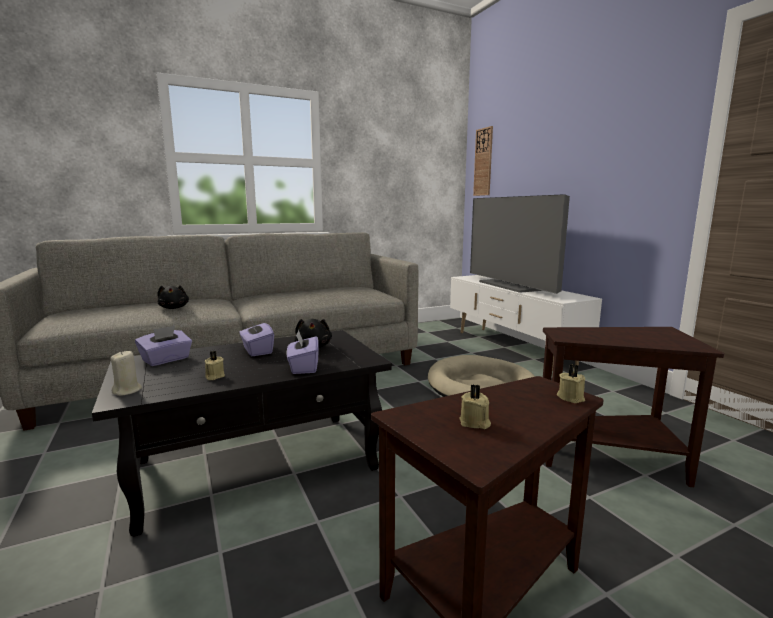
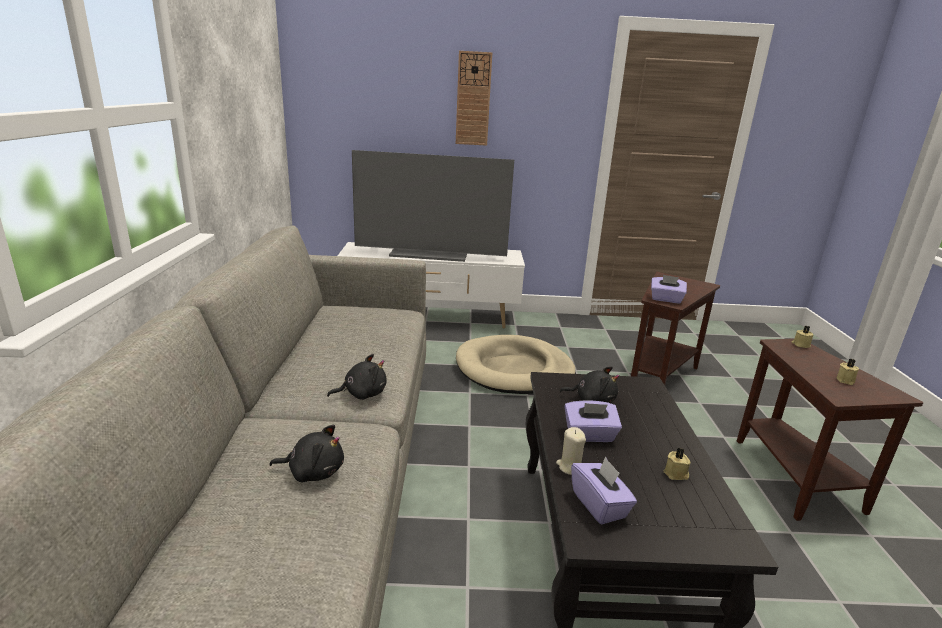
camera: 65 degrees left, 10 degrees up
(127, 391) = (713, 539): beige candle -> beige candle (569, 466)
(261, 305) = (362, 394): none -> black plush toy
(303, 367) = (660, 419): purple tissue box -> purple tissue box (666, 299)
(483, 162) = (325, 94): wall clock -> wall clock (473, 99)

